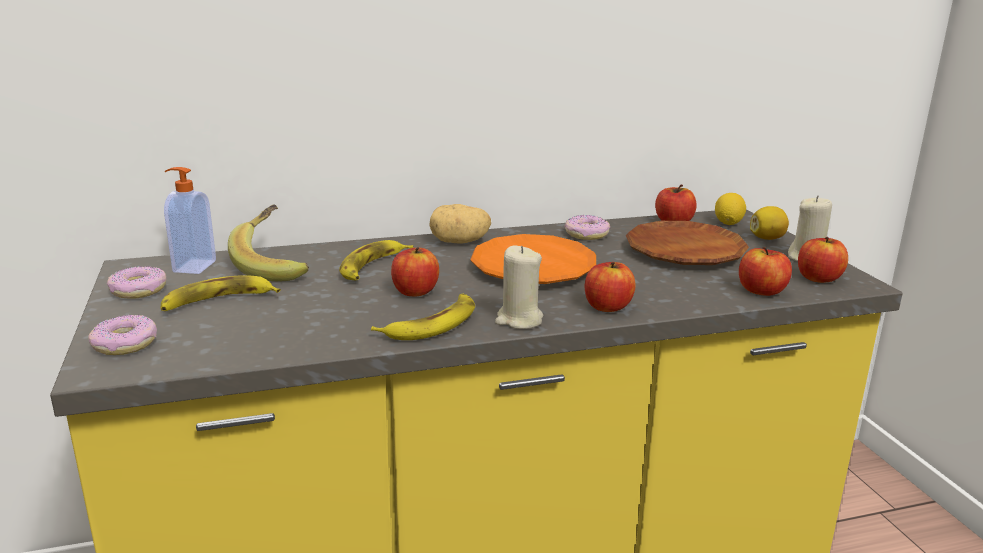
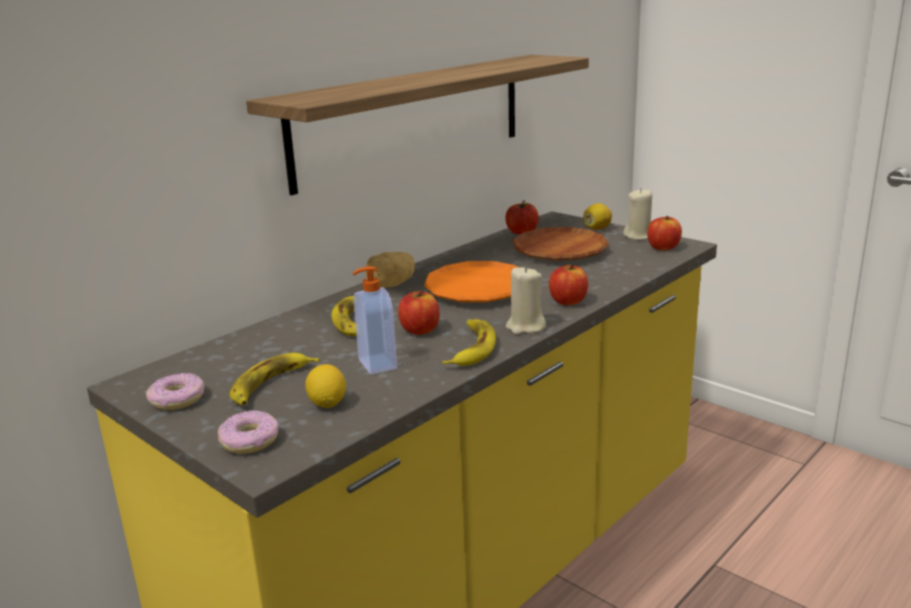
camera: 30 degrees left, 0 degrees up
(193, 266) = (192, 366): soap dispenser -> soap dispenser (376, 365)
(276, 265) = (270, 343): banana -> none
(539, 63) = (413, 118): none -> shelf
(586, 234) = (476, 256): donut -> none
(728, 223) = (558, 224): lemon -> lemon (327, 404)
(761, 291) = (643, 264): apple -> none

